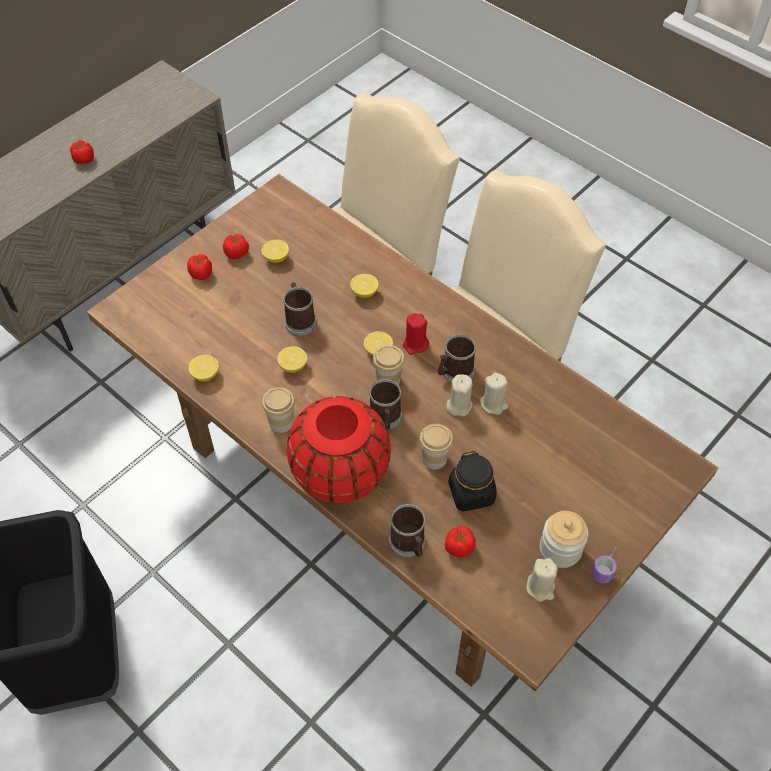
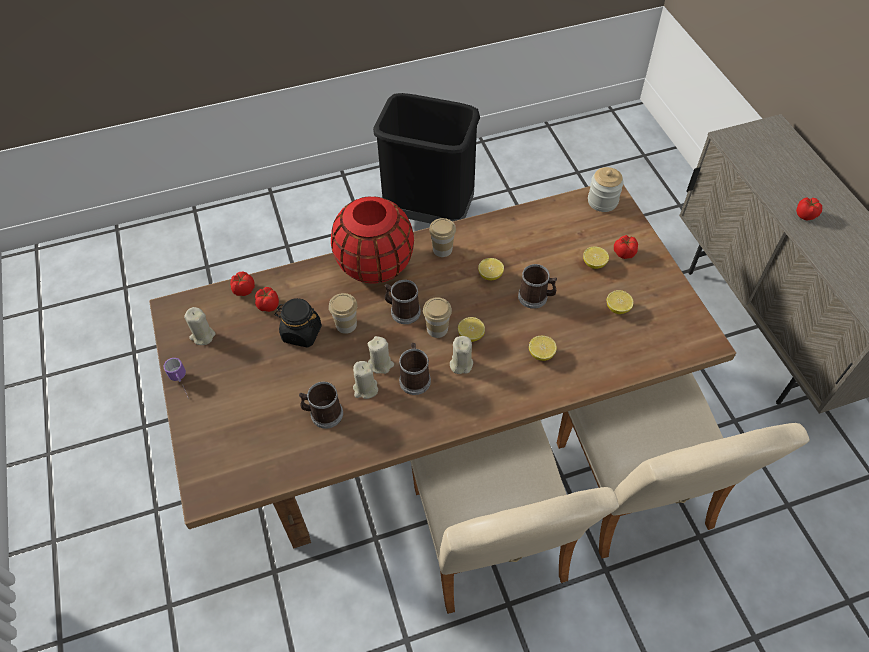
camera: 120 degrees right, 0 degrees up
(205, 375) = (515, 223): lemon -> lemon (594, 264)
(237, 253) = (637, 284): tomato -> tomato (243, 290)
(409, 544) = (293, 279): mug -> mug (323, 414)
(415, 345) = (461, 364): red candle -> beige candle
(560, 549) = (217, 363): jar -> jar (602, 201)

